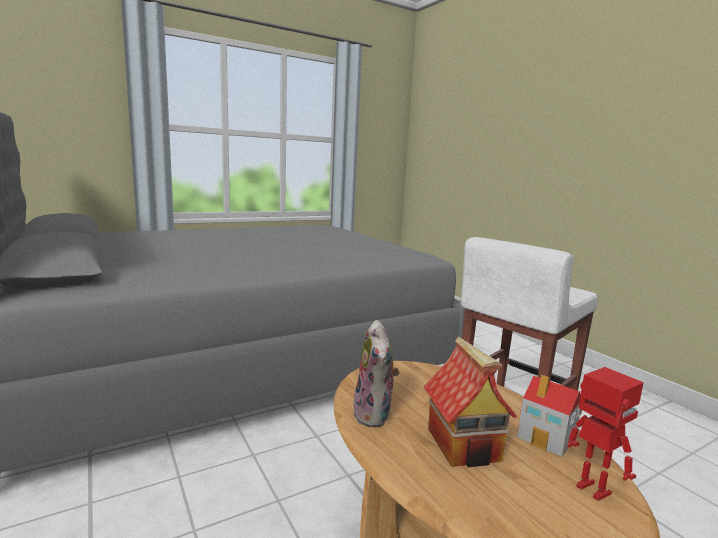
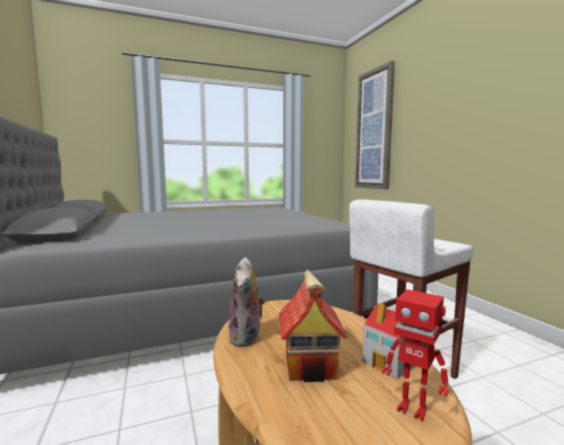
camera: 10 degrees right, 5 degrees down
(453, 128) = (374, 130): none -> picture
(591, 490) = (413, 409): toy robot -> toy robot turned 150 degrees clockwise

